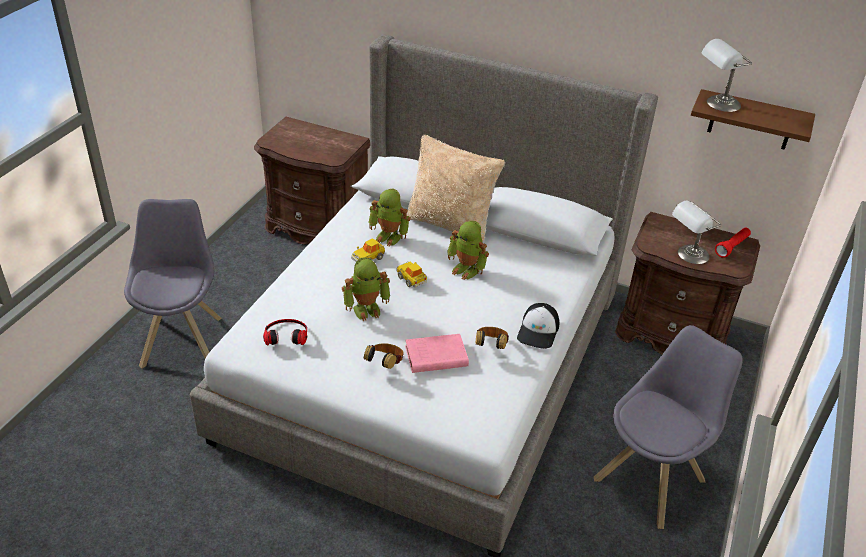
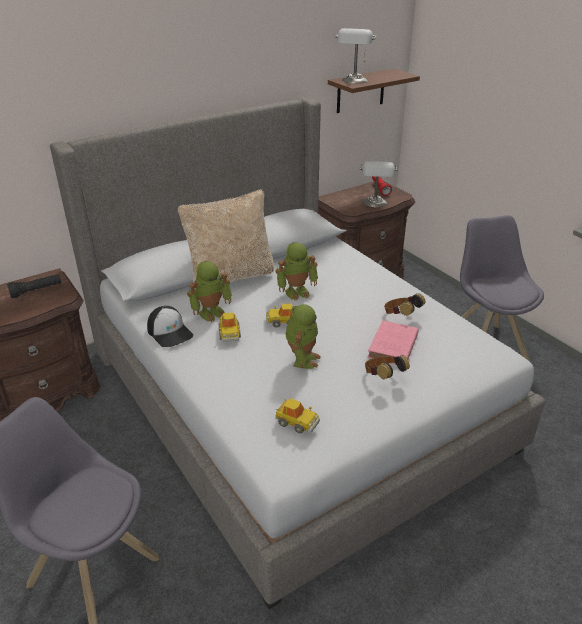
camera: 55 degrees left, 5 degrees down
(286, 334) = (296, 422): headphones -> toy car
(330, 144) = (36, 291): none -> black flashlight
(538, 331) = (399, 289): cap -> cap (170, 332)

